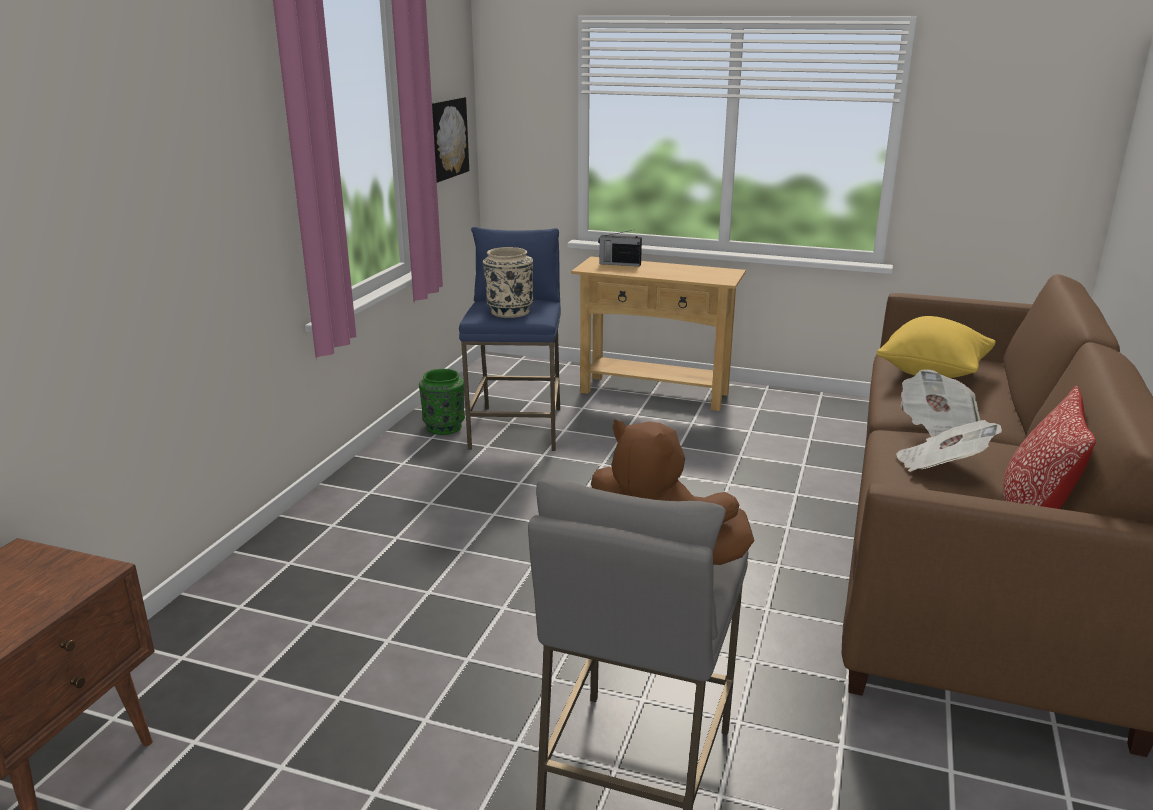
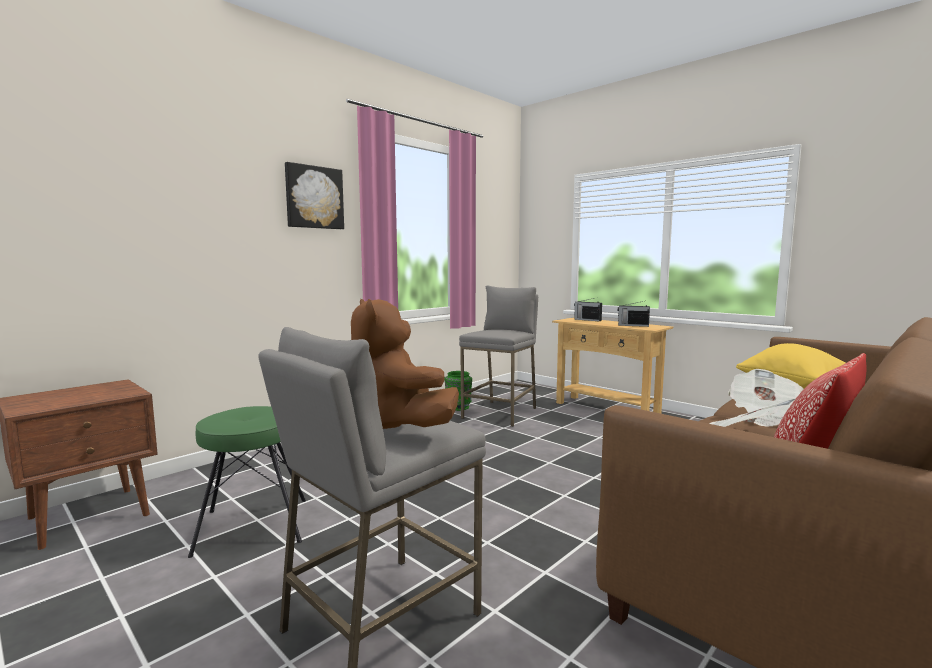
camera: 25 degrees right, 15 degrees down
(345, 710) = (253, 526): none -> green stool
(445, 138) = (491, 244): picture -> picture (314, 197)
(509, 311) = (492, 332): beige vase -> none
(517, 428) = (500, 413): blue stool -> grey stool
(695, 274) = (632, 325): none -> radio

